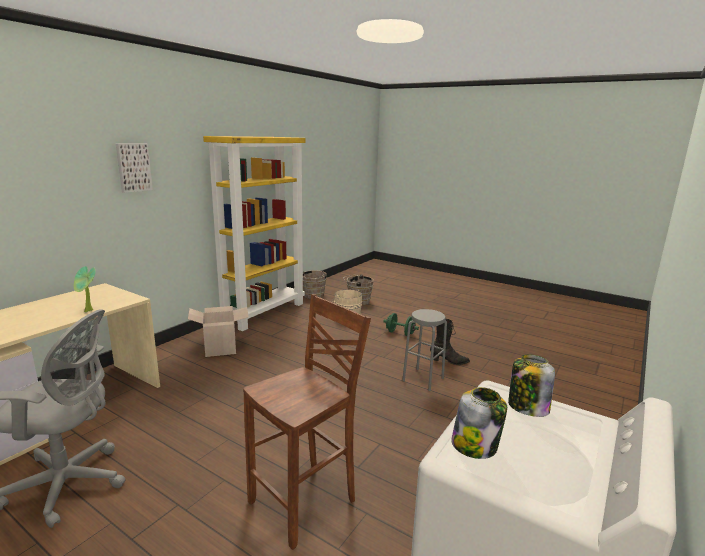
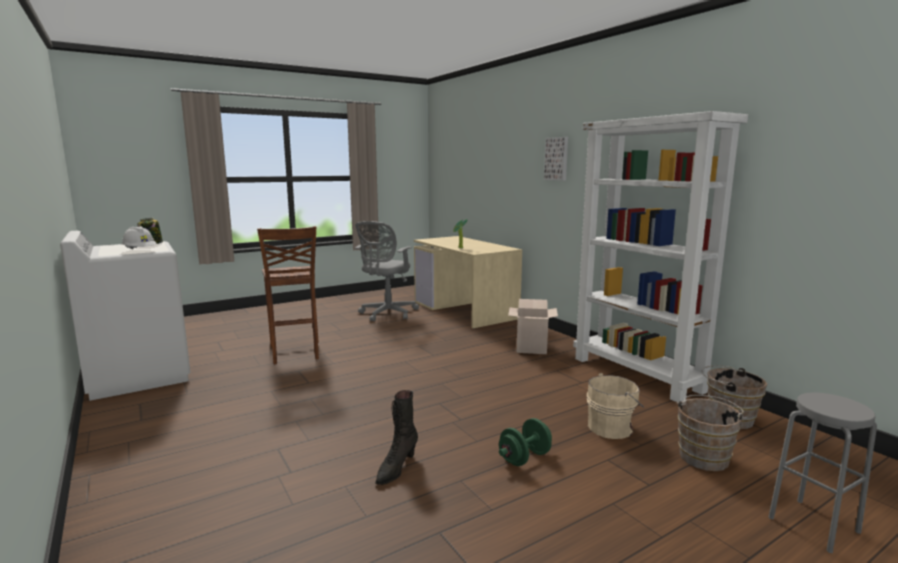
camera: 115 degrees right, 5 degrees down
(264, 313) = (637, 374): yellow bookcase -> white bookcase
(423, 379) = (375, 432): grey stool -> grey stool (814, 525)
(527, 407) = (140, 251): jar -> white hard hat

